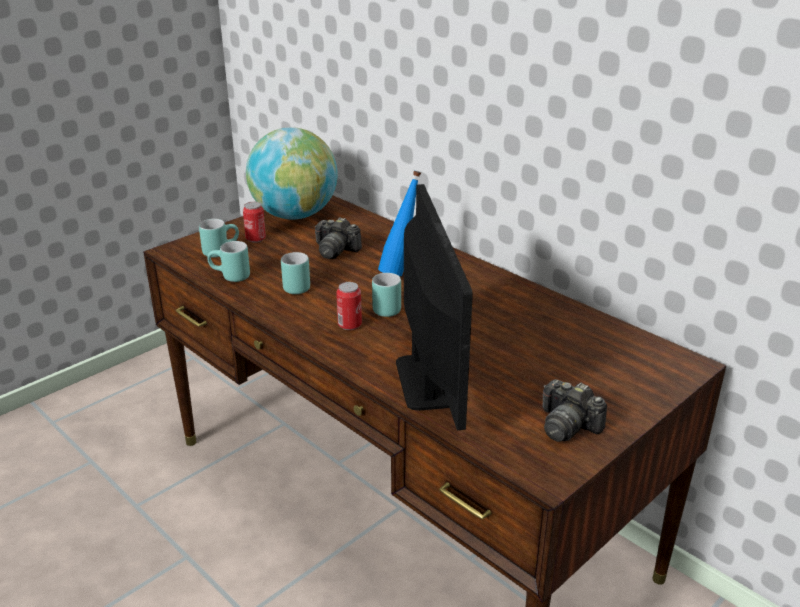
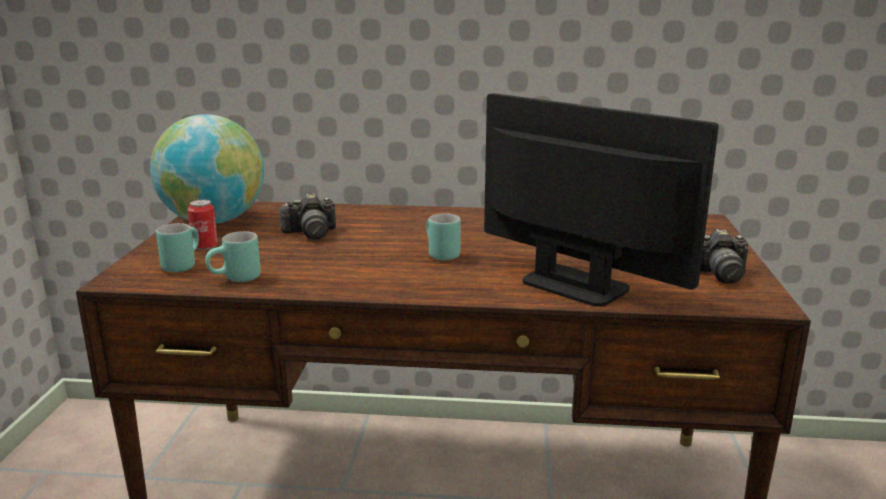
camera: 40 degrees left, 10 degrees down
(294, 286) = (321, 266): turquoise mug -> none
(349, 325) = (432, 274): can -> none
(400, 271) = (400, 230): blue bottle -> none

